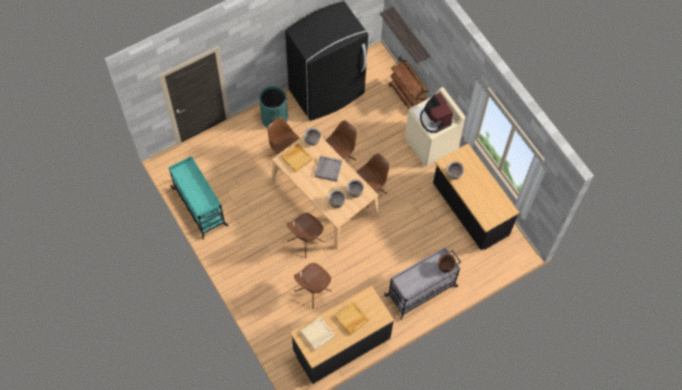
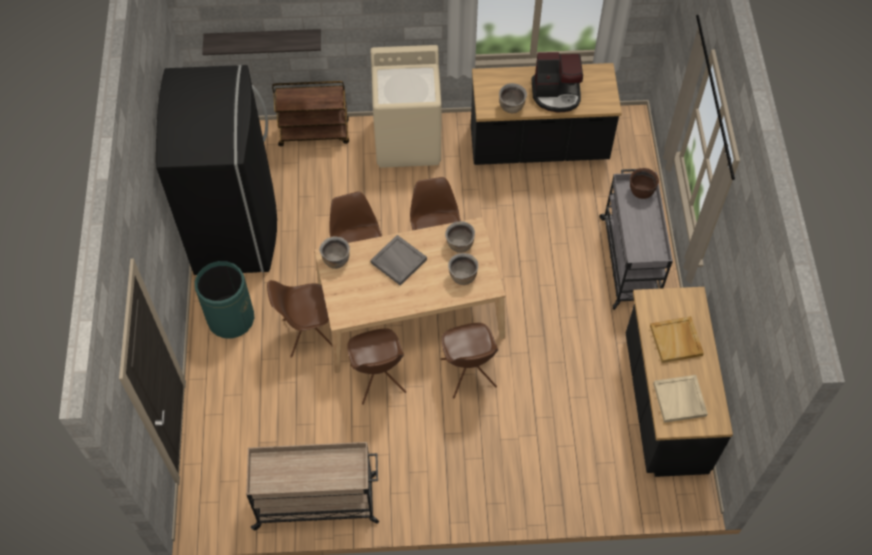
camera: 60 degrees left, 5 degrees down
(200, 207) = (317, 501): turquoise cart -> beige cart
(296, 158) = (352, 295): beige tray -> none
(312, 291) = (556, 403): brown chair -> brown chair (378, 380)
(434, 120) = (413, 85): coffee machine -> coffee machine (556, 94)

